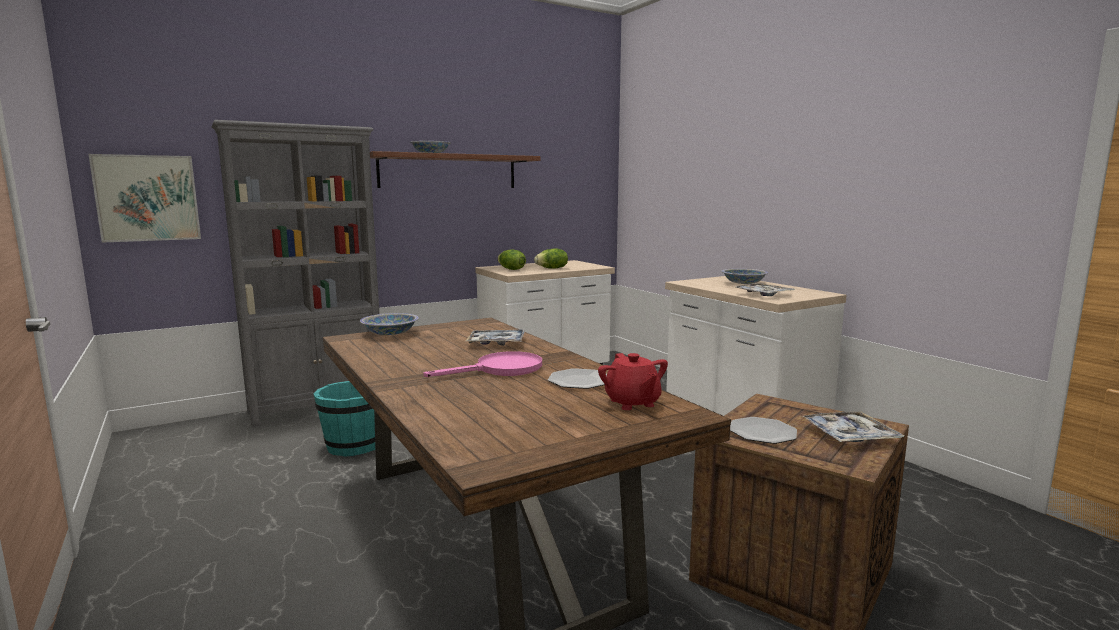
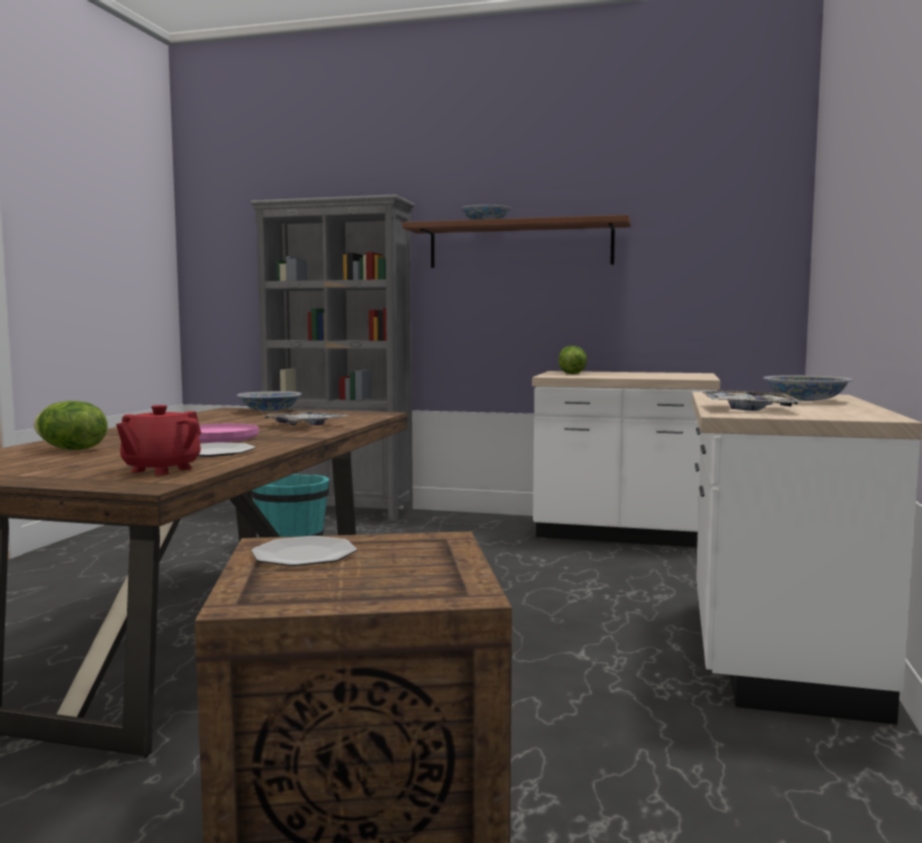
camera: 45 degrees right, 5 degrees down
(147, 198) = (226, 281): picture -> none
(552, 268) = (625, 375): lettuce -> lettuce (70, 449)
(849, 435) = (377, 587): tray -> none

